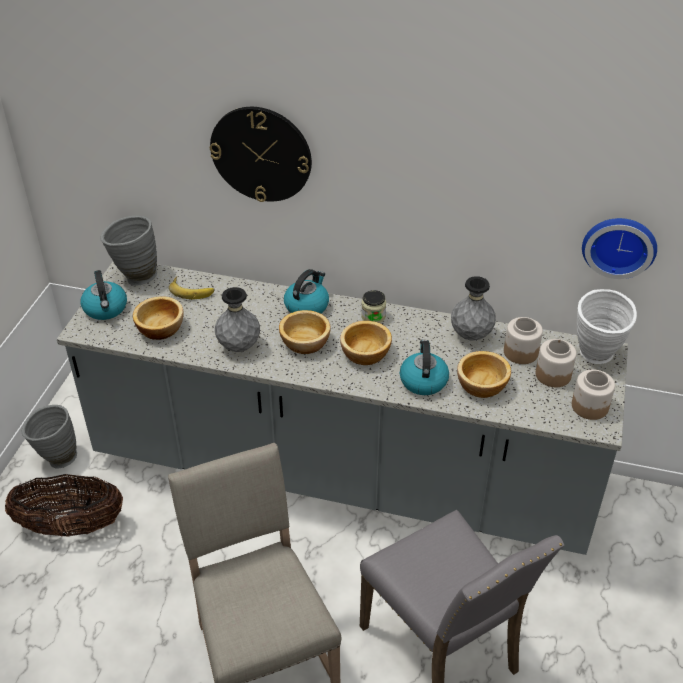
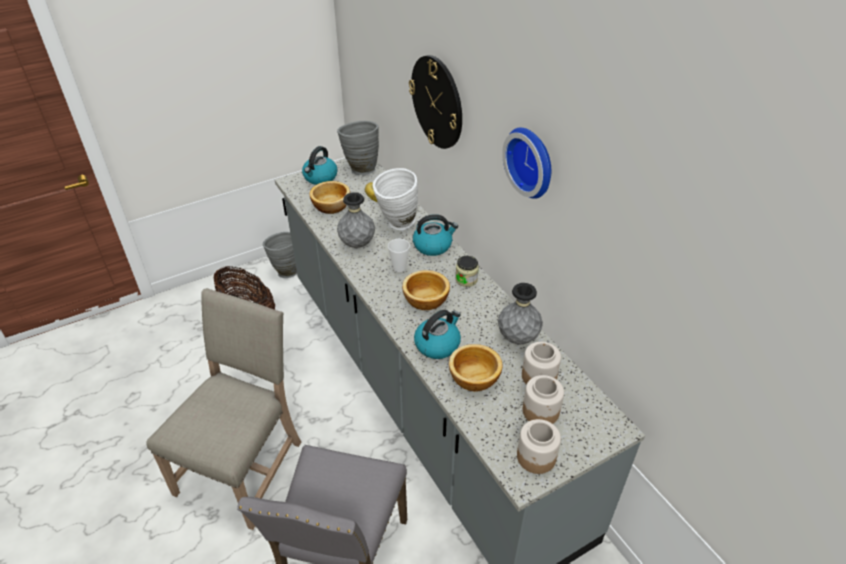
camera: 45 degrees right, 0 degrees up
(306, 342) = (399, 268): bowl -> cup
(596, 358) = (596, 426): white vase -> white vase (396, 225)
(619, 244) = (656, 325): wall clock -> wall clock (532, 161)

